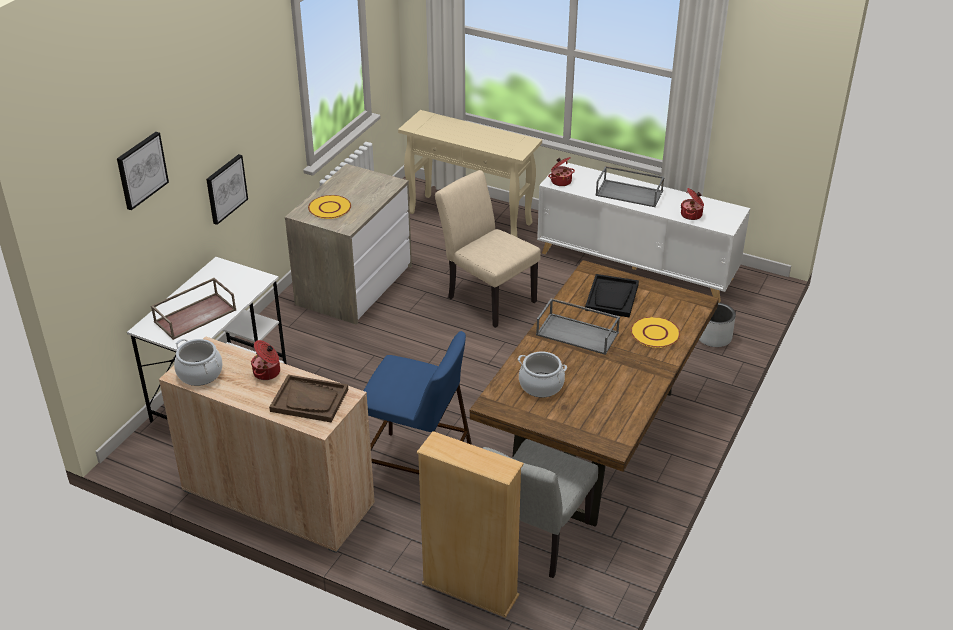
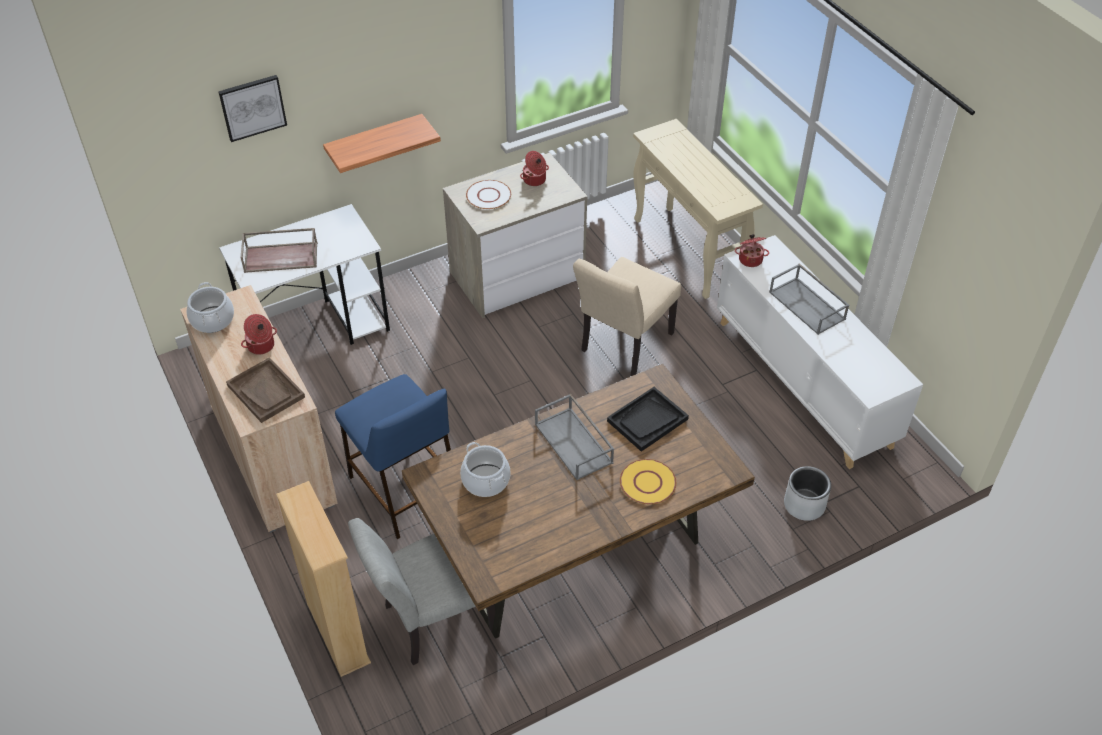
camera: 35 degrees right, 10 degrees up
(225, 188) = (375, 143): picture -> shelf
(329, 208) = (488, 195): yellow plate -> white plate
(486, 297) = (622, 346): beige chair -> beige chair turned 135 degrees counterclockwise
(692, 215) = (848, 362): cooking pot -> cooking pot (535, 180)

